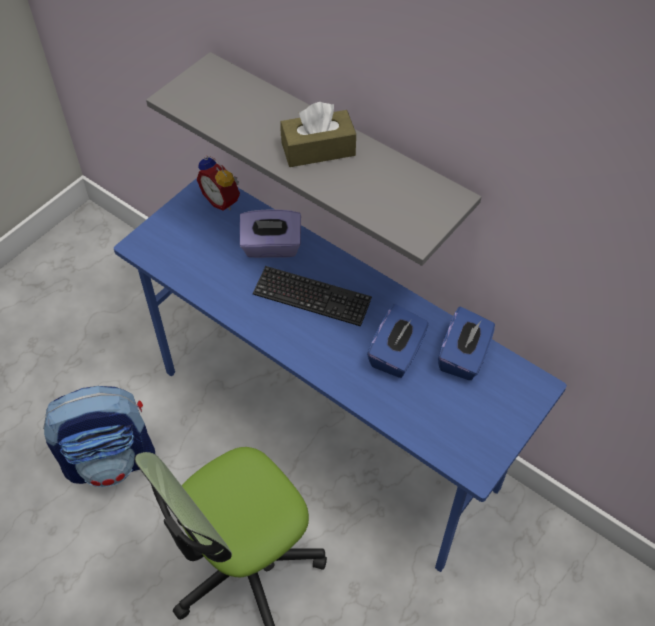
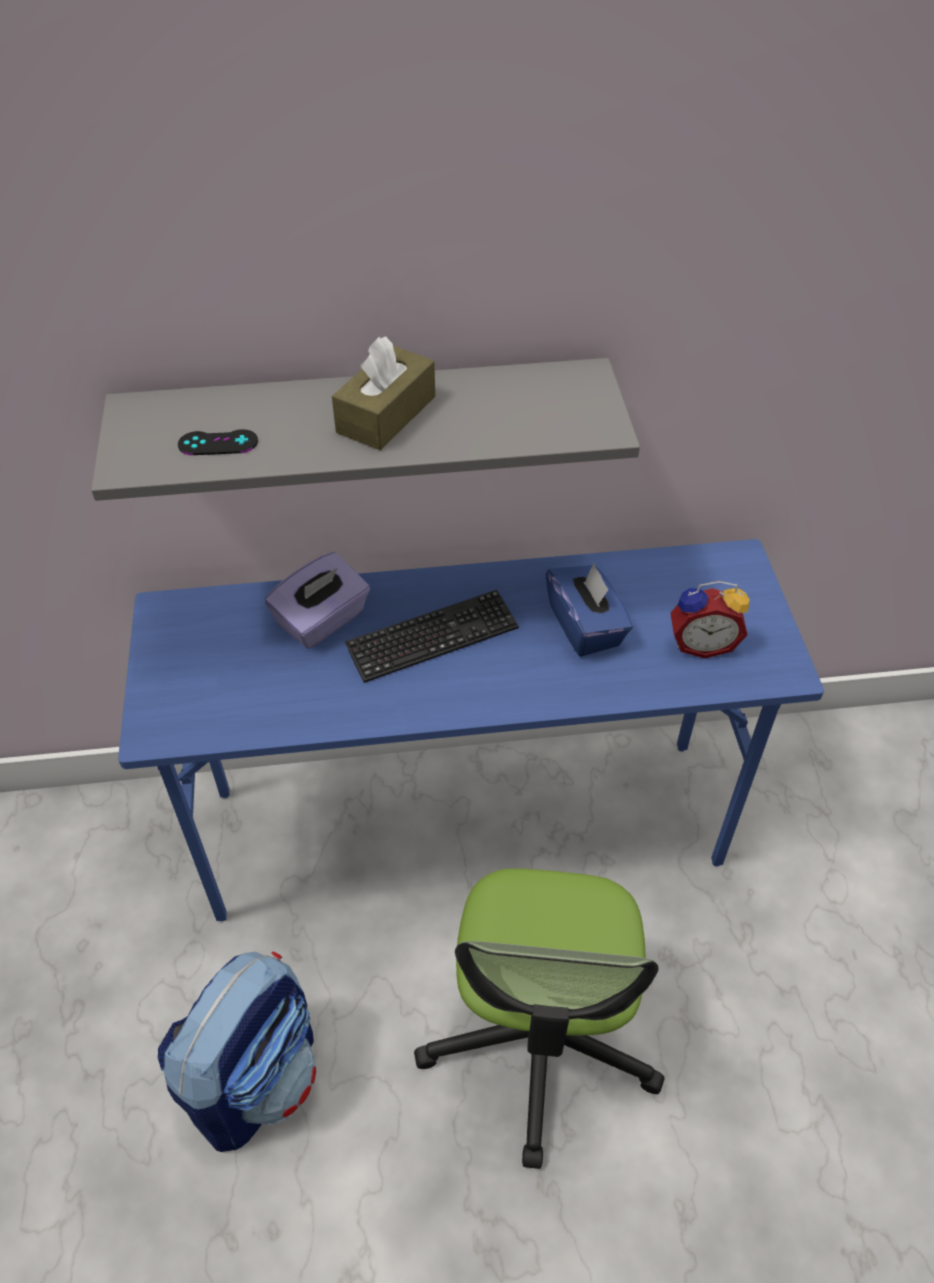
camera: 45 degrees left, 5 degrees down
(223, 111) = (218, 443): none -> black game controller
(223, 200) = (200, 612): alarm clock -> alarm clock (701, 643)
(463, 356) = (647, 582): blue tissue box -> none

